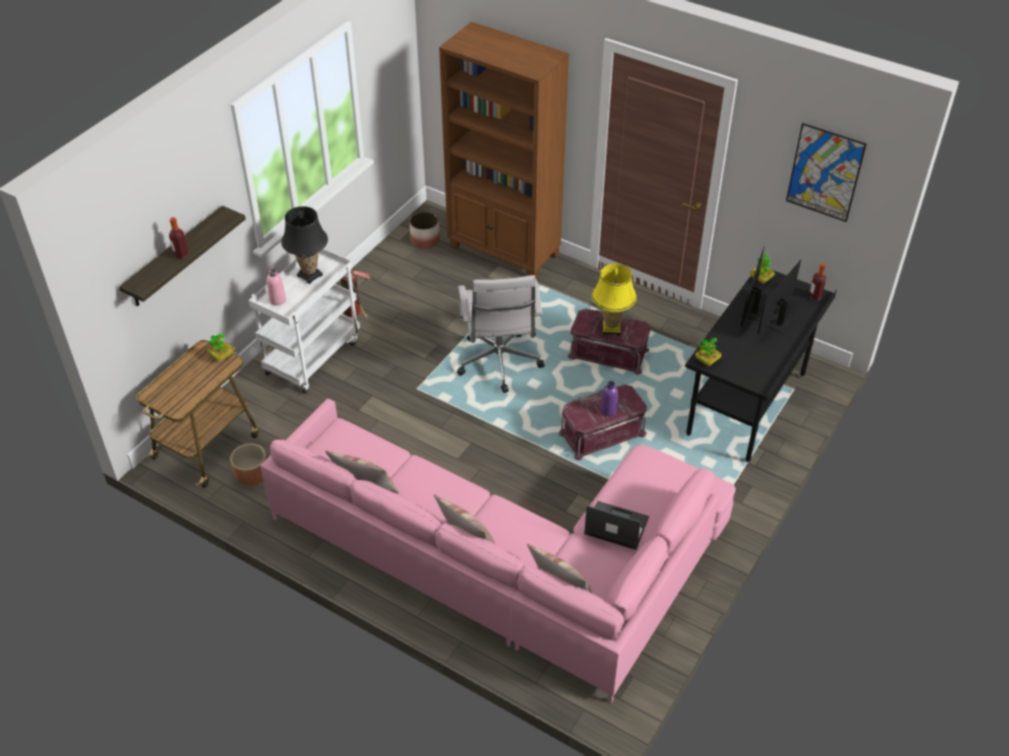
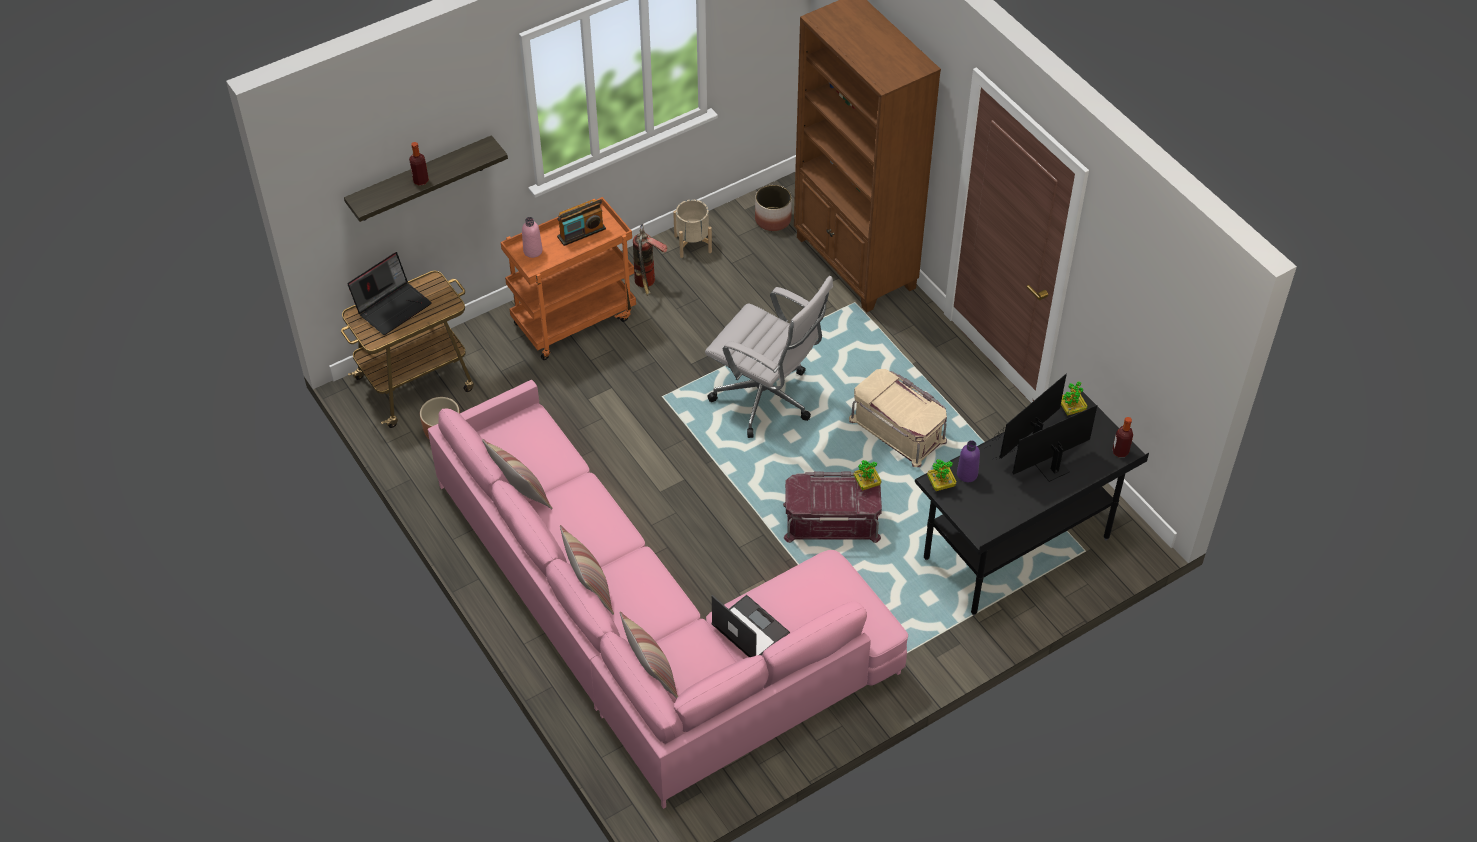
camera: 25 degrees right, 5 degrees up
(179, 378) = (393, 306): none -> laptop
(221, 356) = (446, 295): potted plant -> potted plant (867, 483)
(310, 275) = (581, 233): black table lamp -> radio
(312, 356) = (574, 319): white cart -> orange cart
(374, 275) = (692, 244): none -> beige planter
(499, 365) = (767, 400): white office chair -> white office chair turned 75 degrees counterclockwise
(608, 353) = (898, 430): red storage box -> beige storage box
(608, 410) = (836, 498): purple bottle -> purple bottle (967, 474)
(611, 328) = (900, 403): yellow table lamp -> none
(825, 172) = (1159, 312): picture -> none

